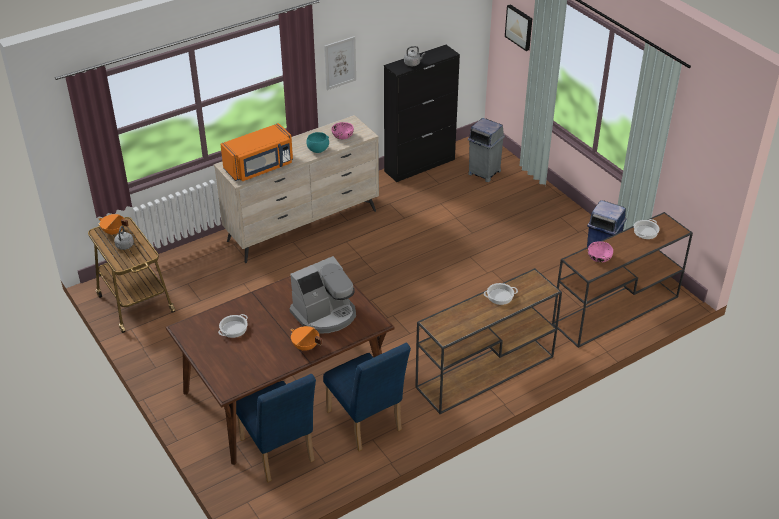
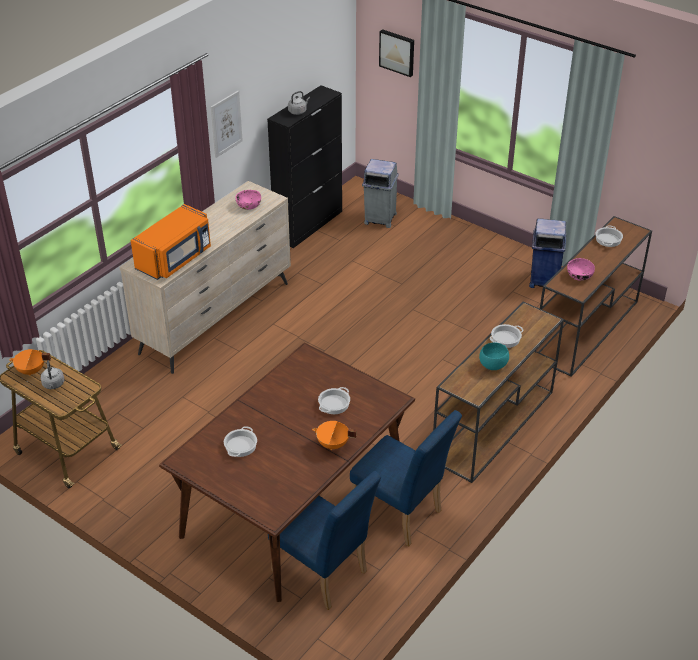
camera: 20 degrees left, 0 degrees up
(317, 150) = (229, 226): turquoise bowl -> turquoise bowl (492, 365)
(325, 314) = (334, 404): coffee machine -> cooking pot

